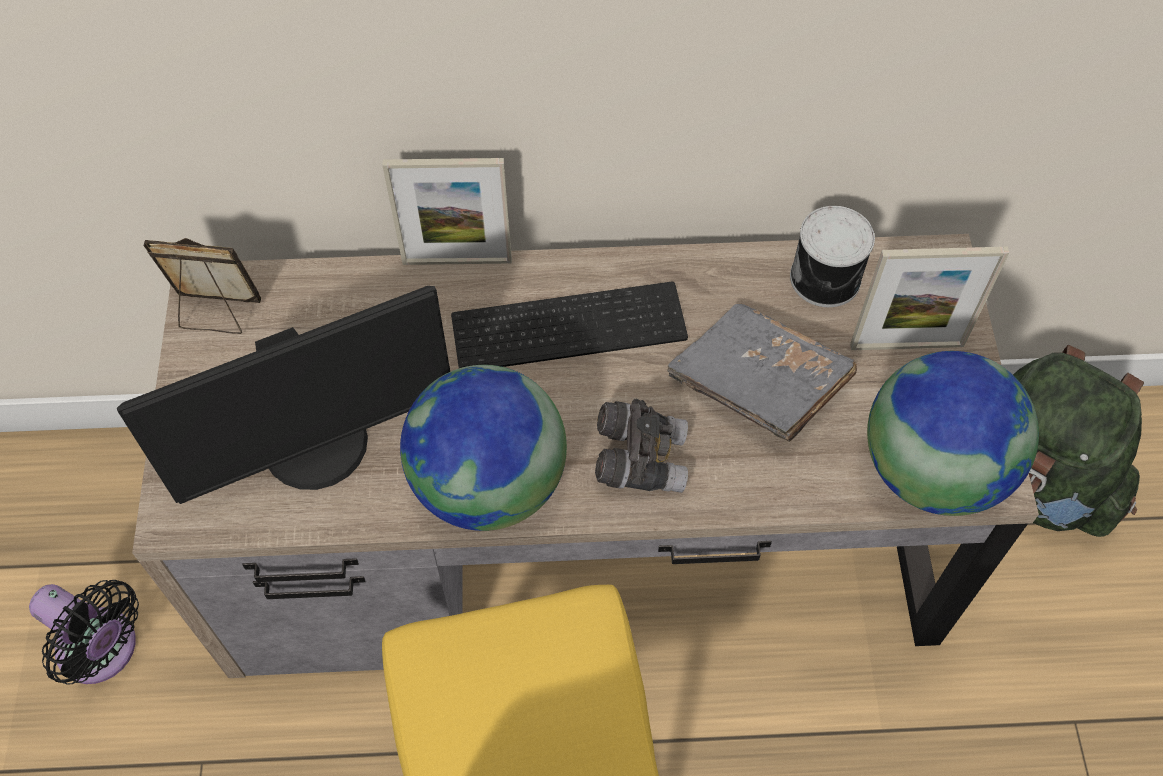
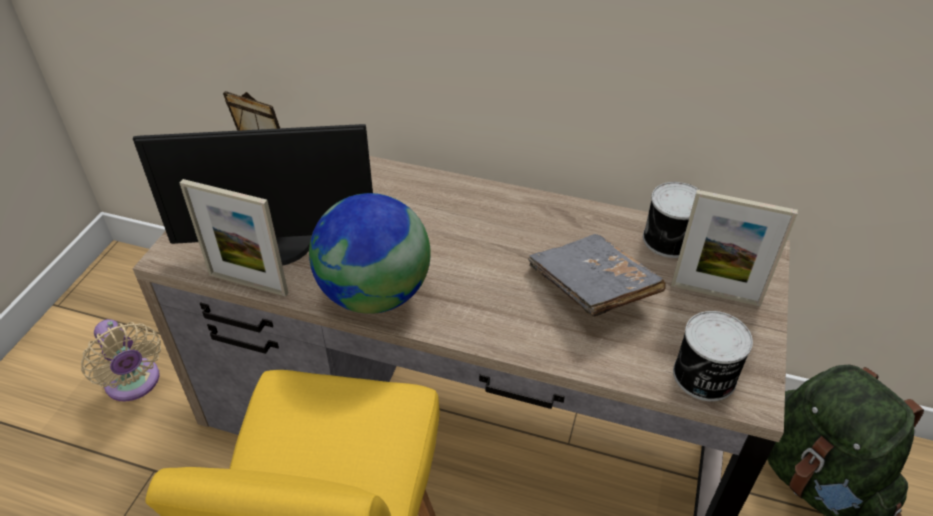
camera: 20 degrees right, 15 degrees down
(103, 651) = (134, 384): black fan -> beige fan
(457, 261) = (421, 170): picture frame -> picture frame (248, 284)
(570, 323) = (477, 220): keyboard -> none
(640, 459) = (486, 308): grey binoculars -> none
(932, 470) = (704, 377): globe -> can

